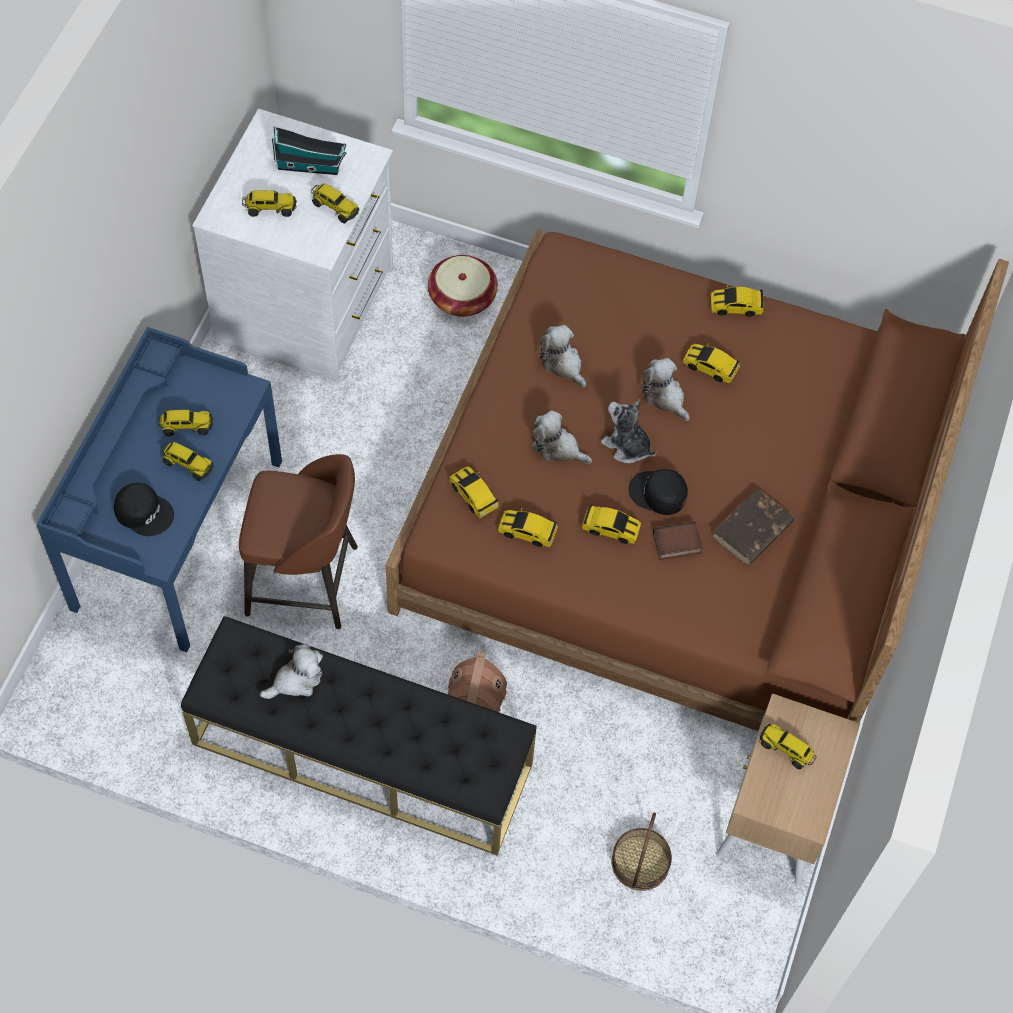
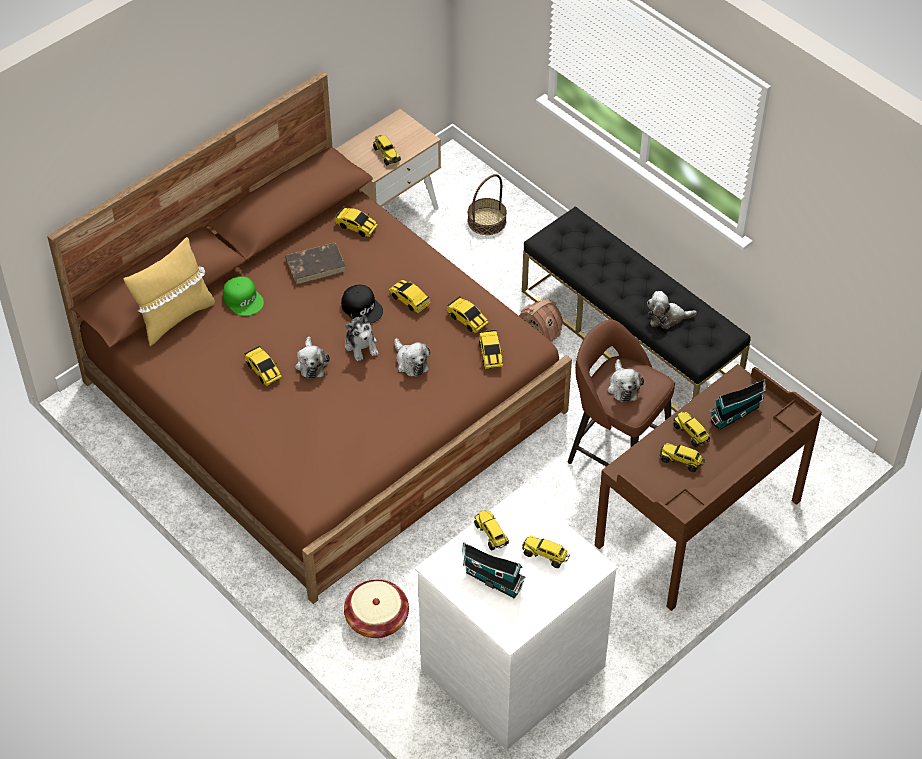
camera: 150 degrees left, 10 degrees down
(144, 511) = (736, 413): black cap -> toy house
(176, 533) = (699, 524): blue desk -> brown desk
(562, 363) = (368, 415): plush toy -> plush toy (623, 387)
(676, 544) = (372, 275): book -> none
(736, 306) = (209, 405): toy car -> toy car (356, 226)
(799, 448) = (243, 299): none -> green cap
(855, 392) = (174, 317): none -> yellow pillow

